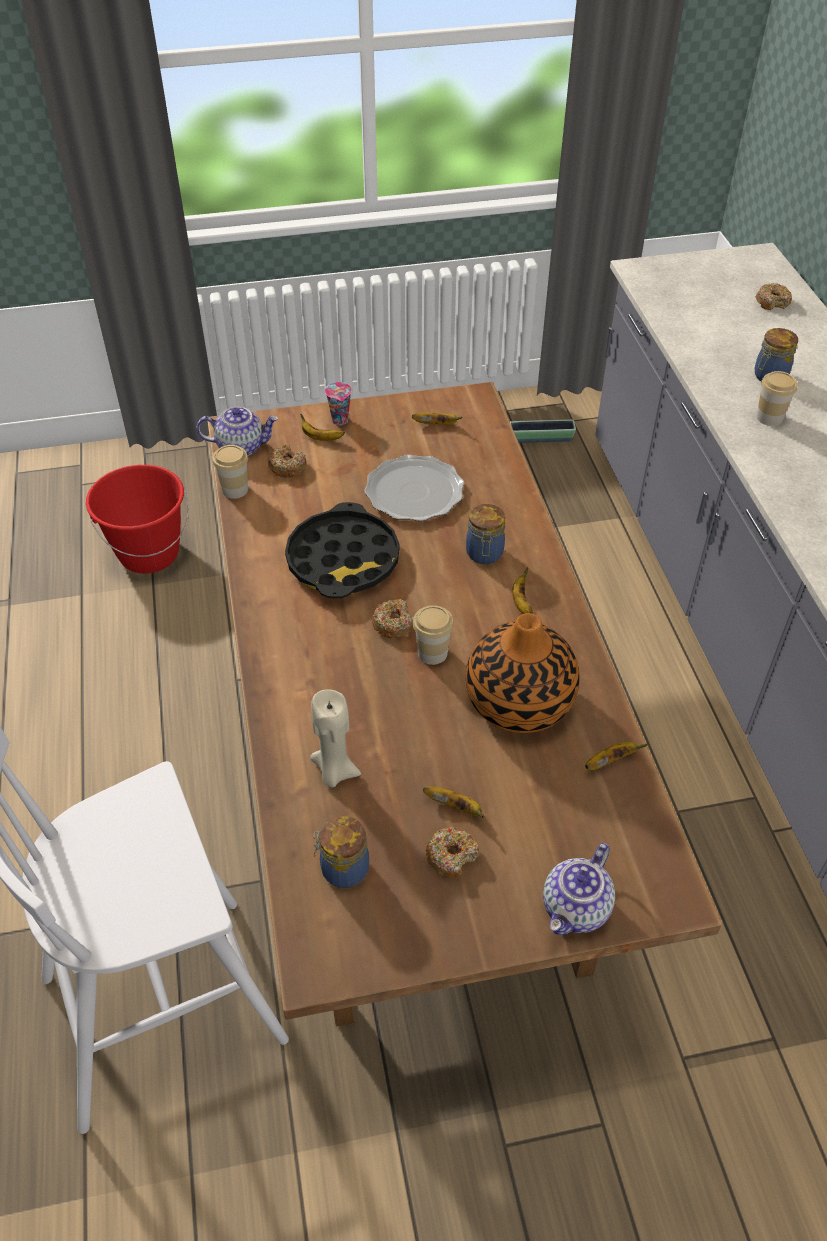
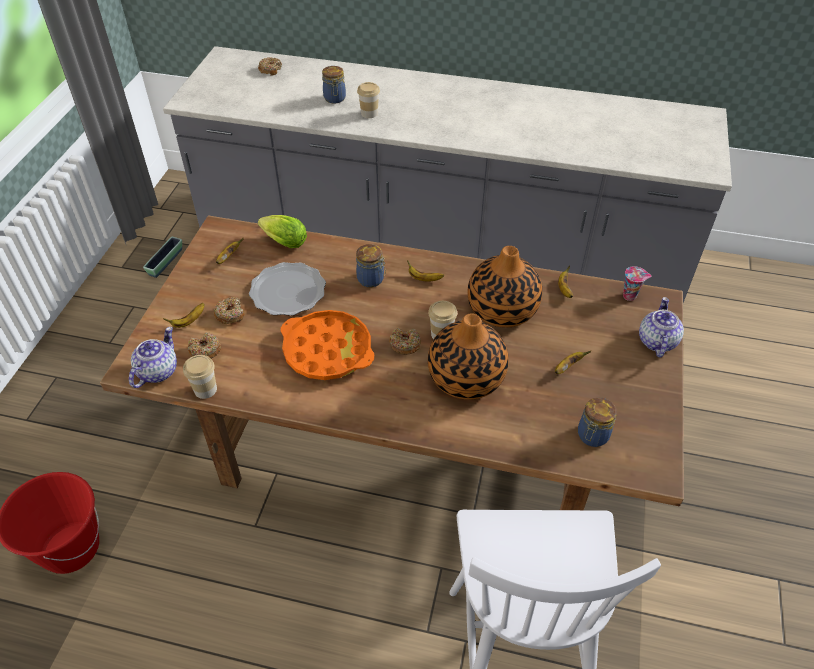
camera: 65 degrees left, 0 degrees up
(334, 771) = (514, 416): beige candle -> none
(341, 421) = (179, 304): cup -> cup (630, 296)
(343, 560) = (327, 350): black tray -> orange tray
(373, 701) = (466, 377): none -> vase
(451, 856) = (602, 381): donut -> donut (230, 314)
(493, 455) = (282, 241): none -> lettuce
(576, 909) = (656, 341): teapot -> teapot turned 135 degrees counterclockwise

